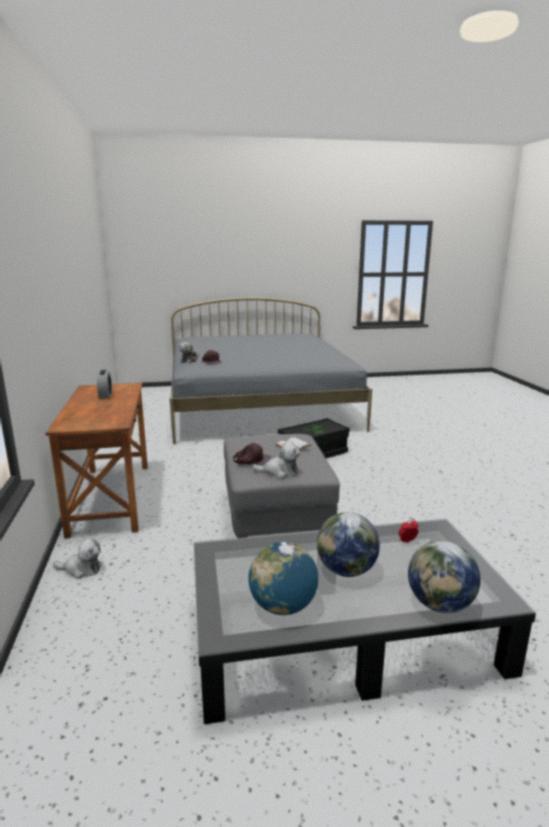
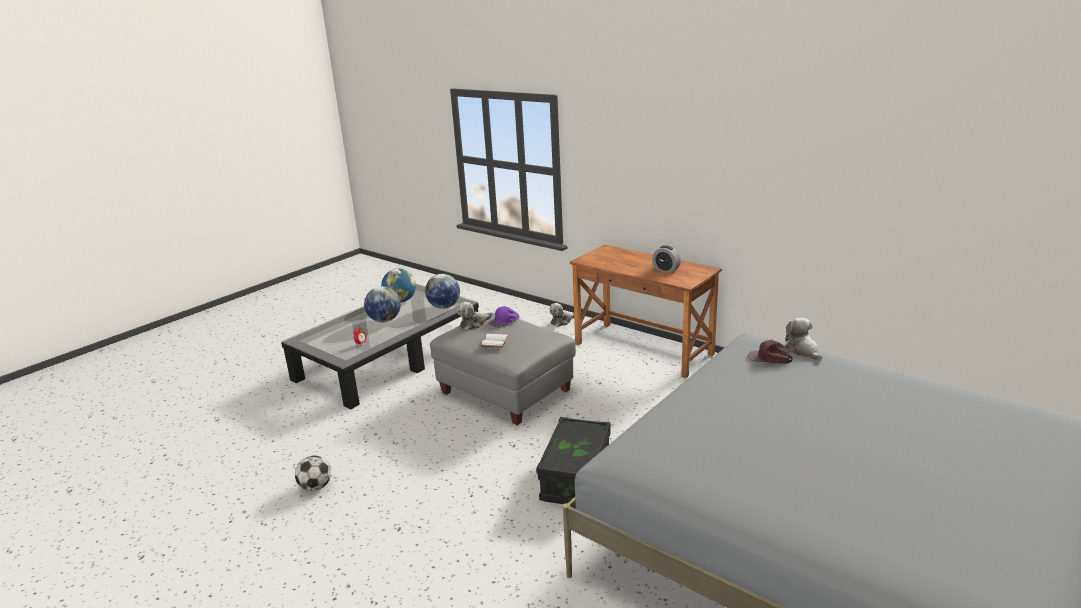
camera: 140 degrees right, 5 degrees up
(253, 460) = (504, 321): brown cap -> purple cap
(440, 605) = (329, 326): globe -> globe (444, 307)
(494, 513) = (316, 487): none -> football

